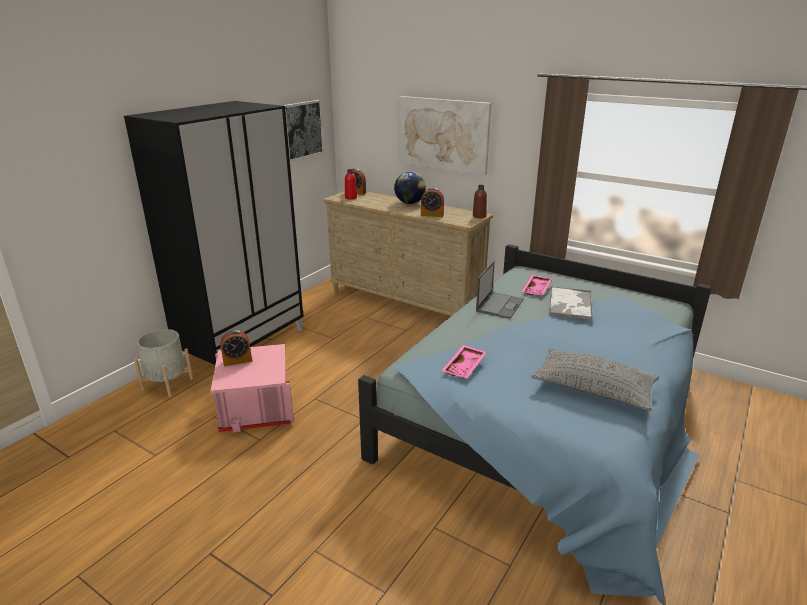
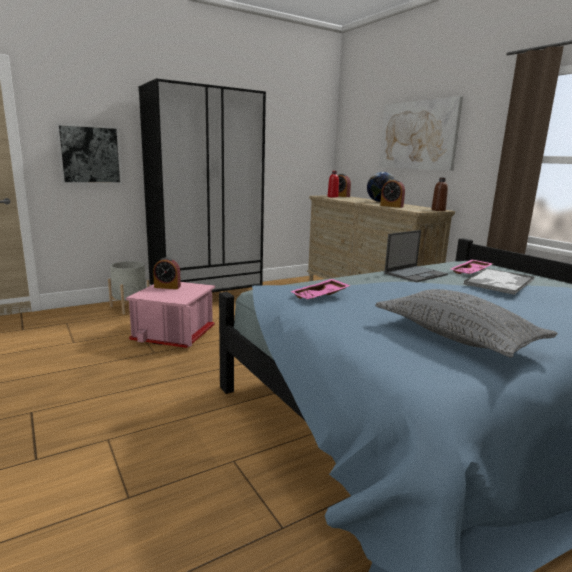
camera: 25 degrees right, 10 degrees down
(302, 130) = (302, 137): picture -> picture (90, 154)

